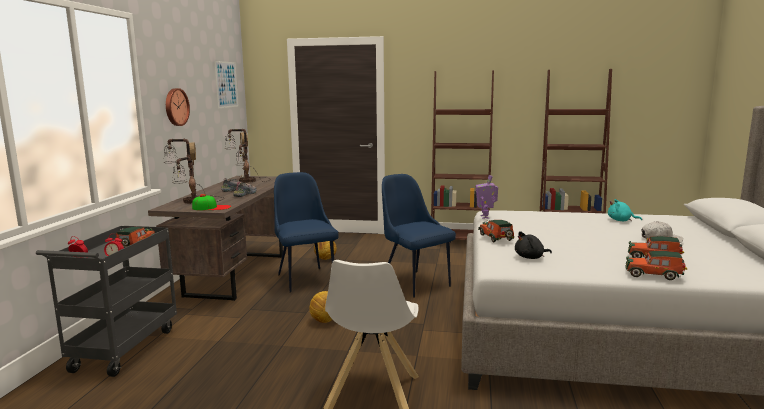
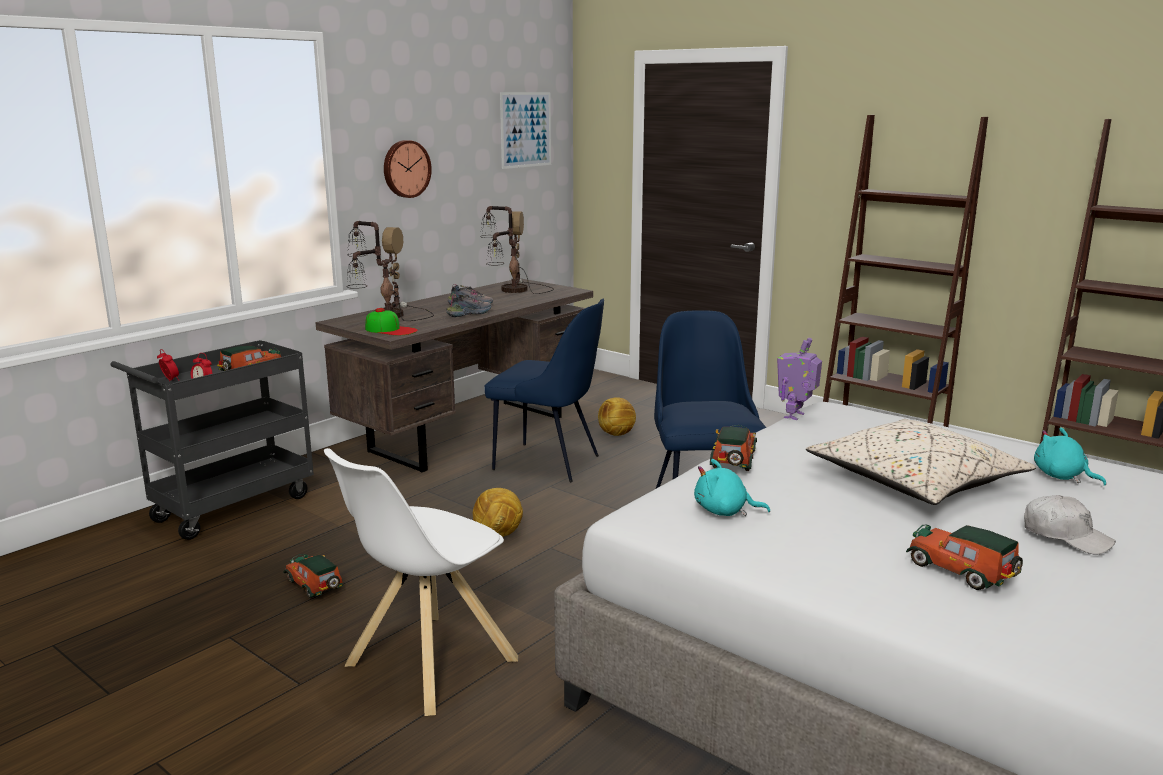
camera: 30 degrees right, 5 degrees up
(305, 279) = (547, 462): blue chair -> blue chair turned 105 degrees clockwise
(531, 257) = (724, 511): black plush toy -> turquoise plush toy
(579, 232) = (914, 482): none -> beige pillow
(654, 275) = (890, 605): toy car -> toy car (315, 586)

